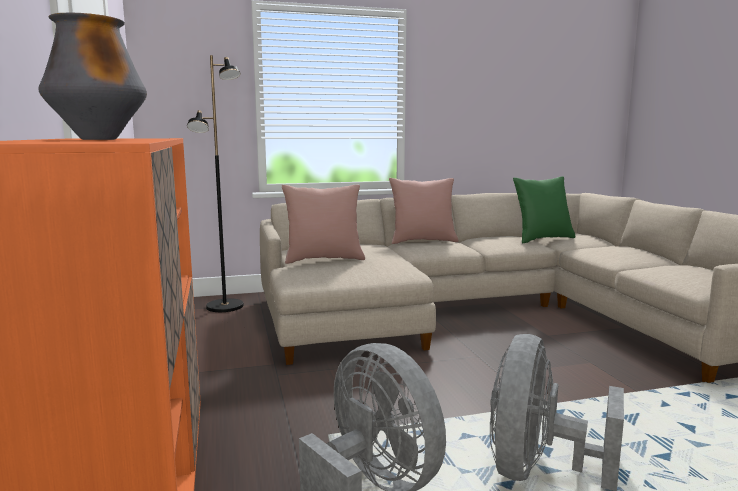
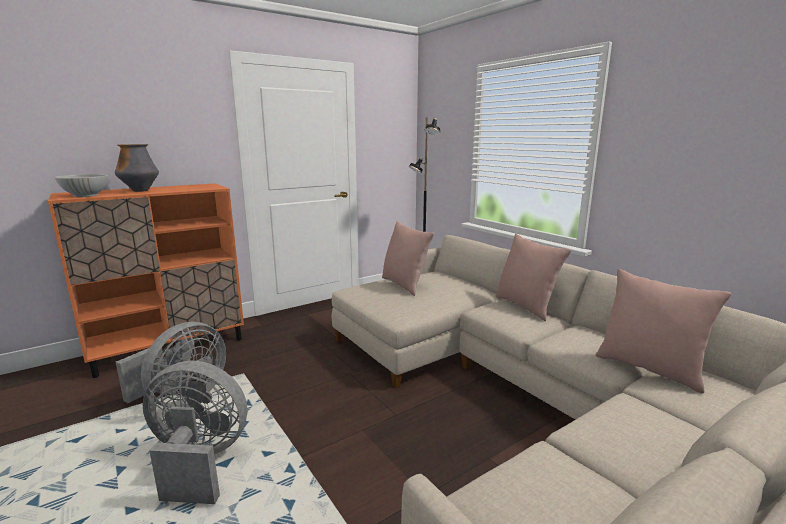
camera: 70 degrees right, 5 degrees up
(106, 141) = (86, 195): none -> white bowl
(542, 239) = (649, 368): green pillow -> pink pillow

